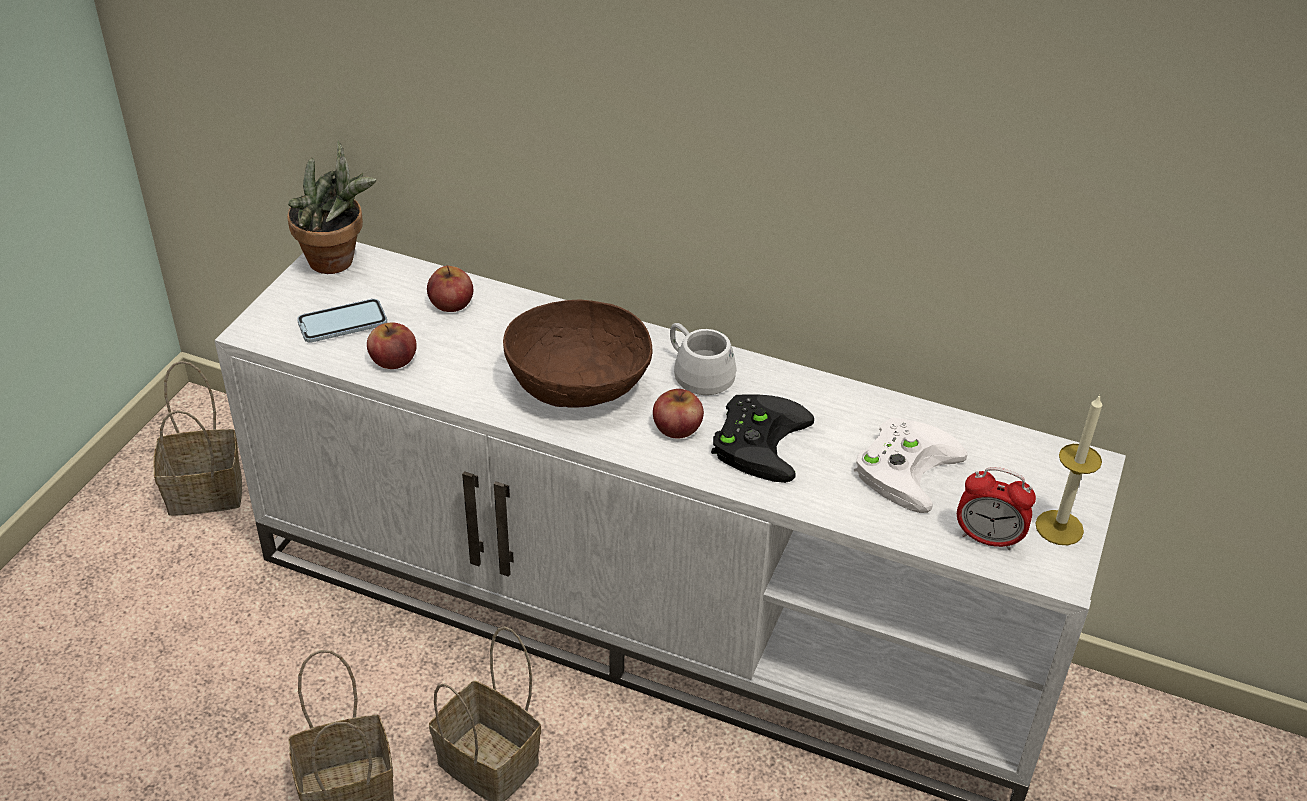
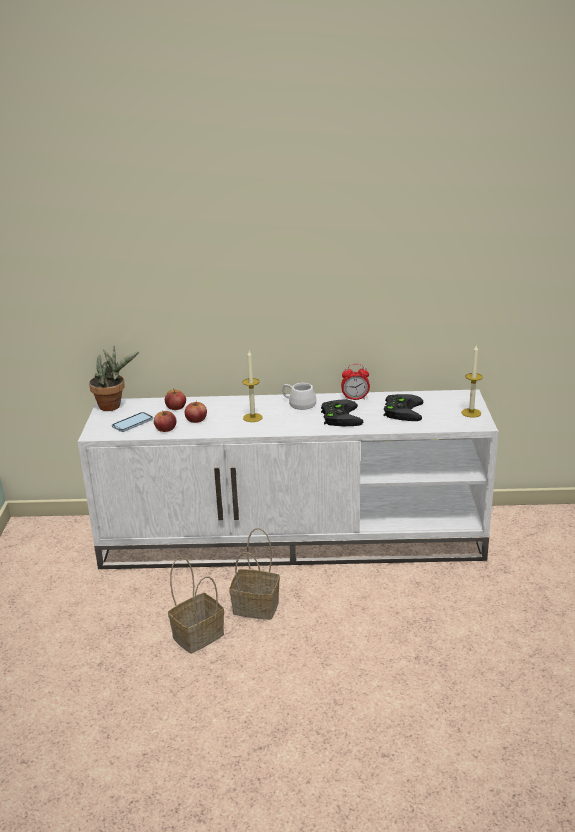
camera: 20 degrees left, 15 degrees down
(208, 491) = (50, 553): basket -> none
(579, 383) = (252, 417): brown bowl -> candle
(677, 426) = (304, 420): apple -> apple (196, 419)
(904, 465) = (401, 410): white game controller -> black game controller
(988, 538) = (448, 422): alarm clock -> alarm clock (355, 398)

